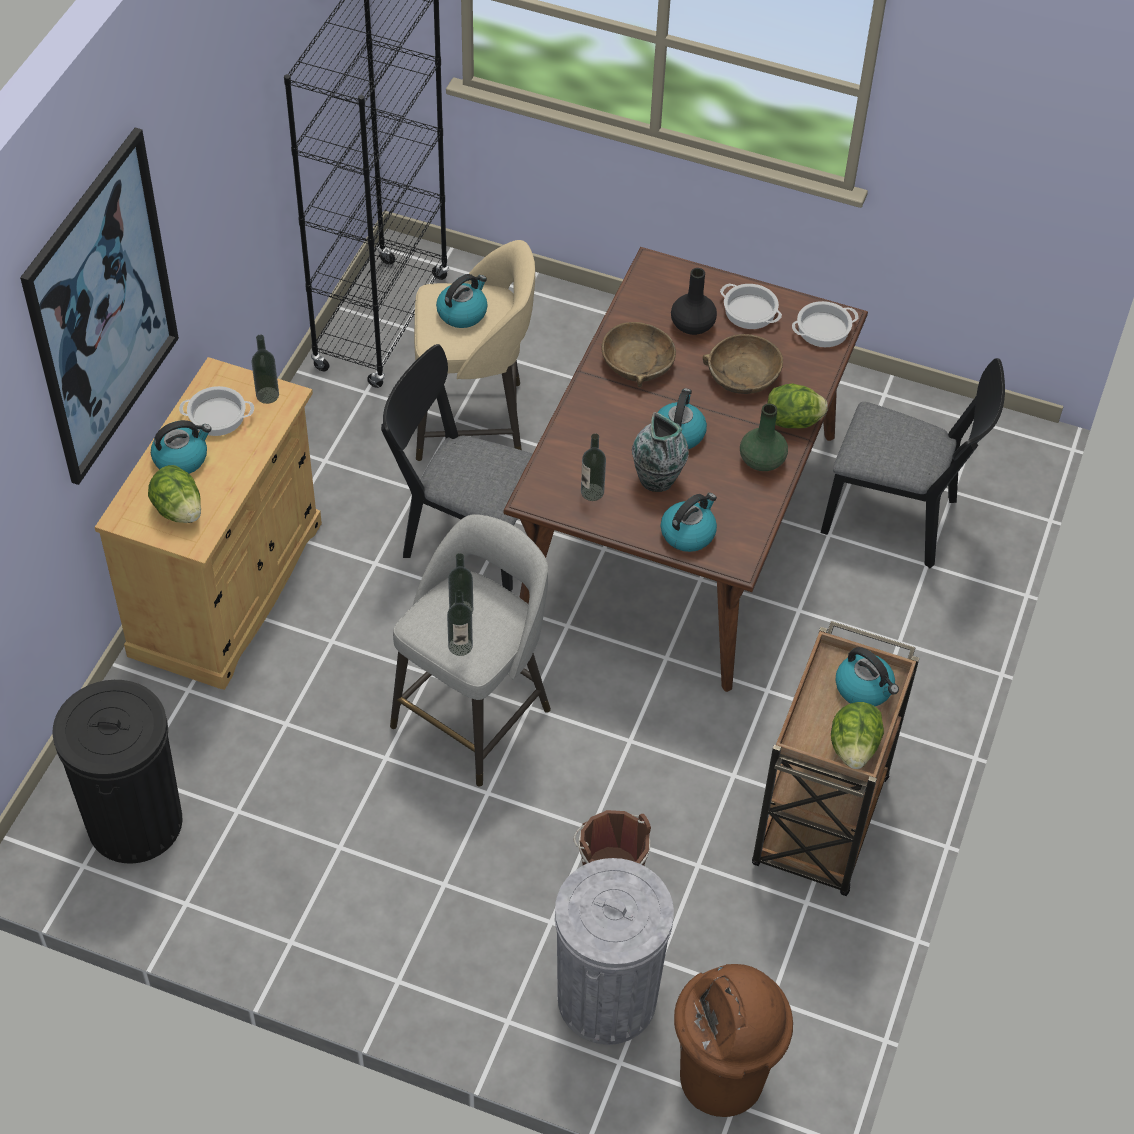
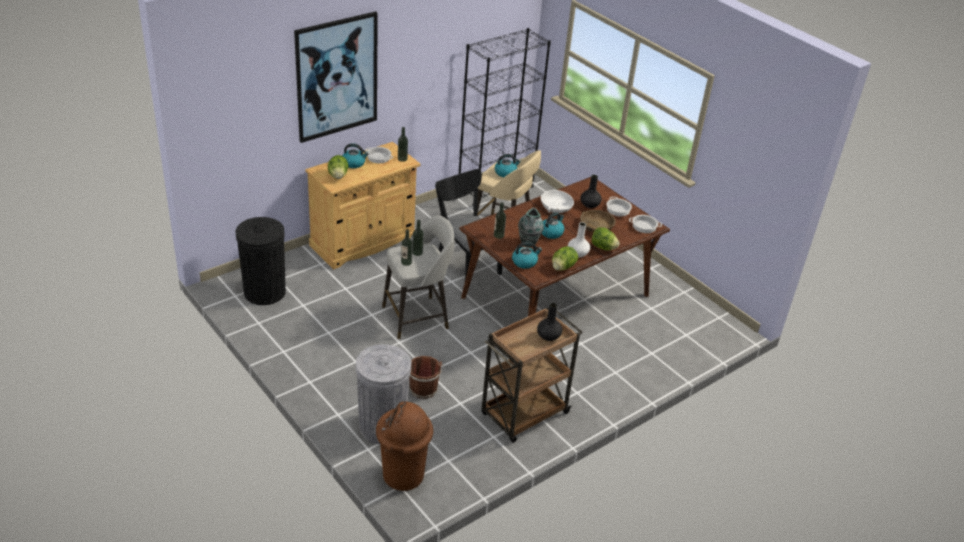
camera: 30 degrees right, 15 degrees down
(638, 362) = (556, 206): brown bowl -> white bowl
(761, 460) = (577, 253): green vase -> white vase
(853, 748) = (525, 351): lettuce -> lettuce (562, 267)
(864, 688) = (548, 336): kettle -> black vase
(900, 519) = (653, 334): black chair -> none

